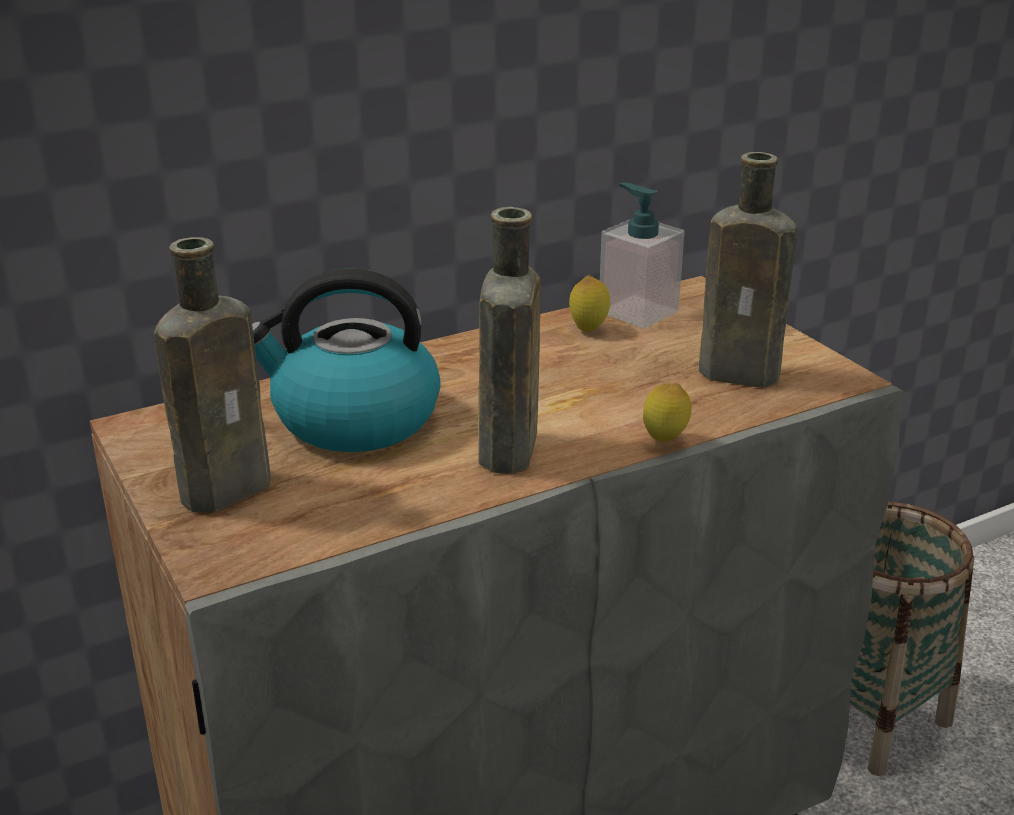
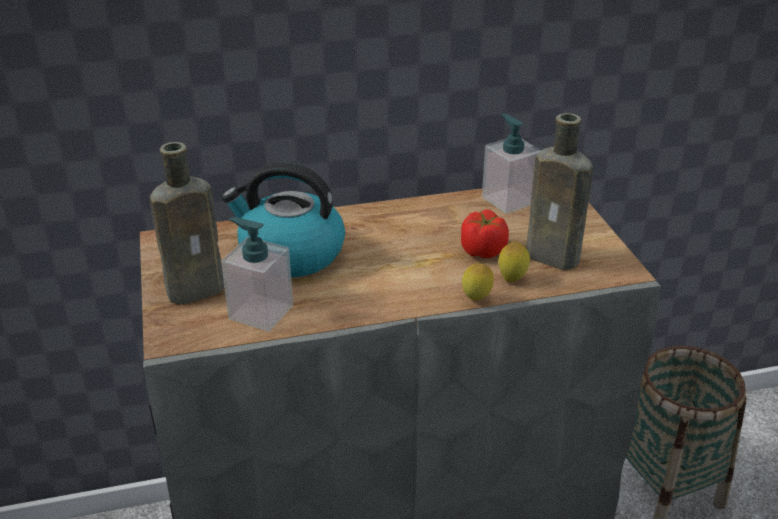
camera: 15 degrees right, 5 degrees up
(347, 504) = (260, 312): none -> soap dispenser
(508, 454) = (373, 293): brown bottle -> none
(588, 329) = (468, 209): lemon -> lemon (512, 279)
(638, 378) = (483, 250): none -> tomato

